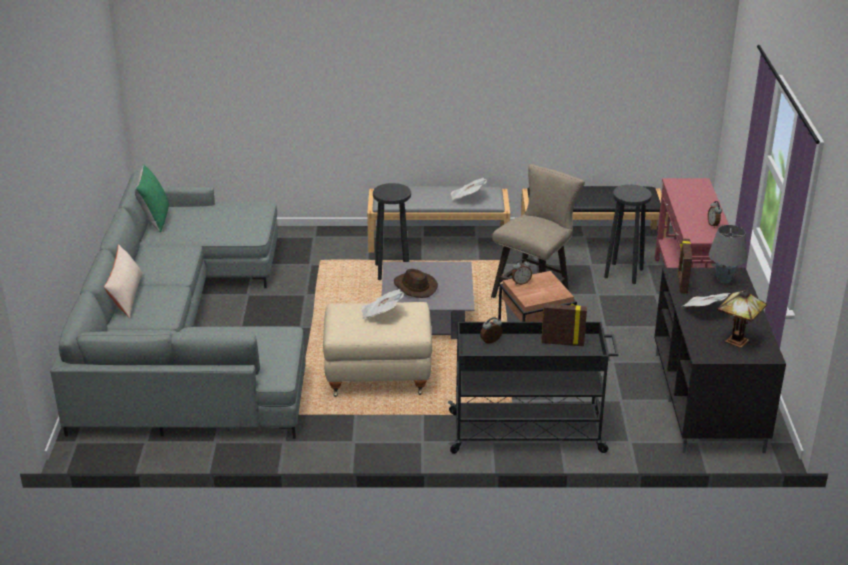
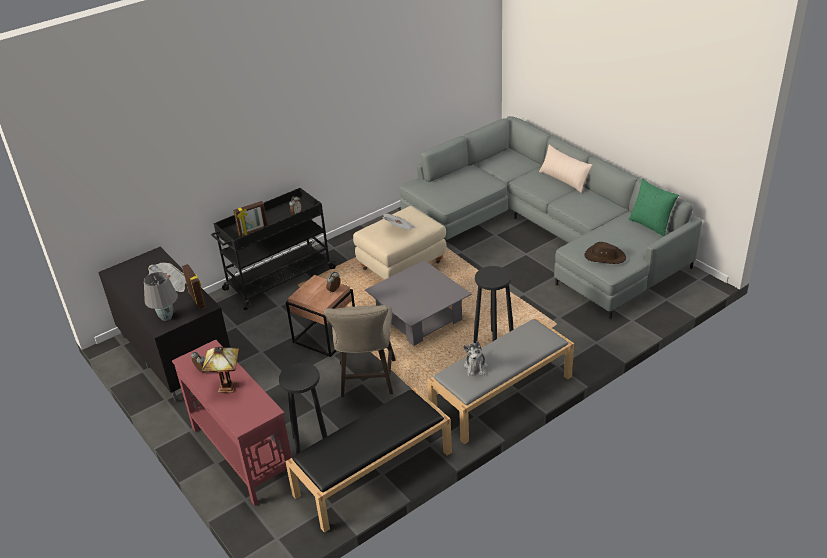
camera: 145 degrees right, 5 degrees up
(414, 287) = (423, 285): brown hat -> brown hat (604, 257)
(467, 197) = (476, 367): newspaper -> plush toy
(737, 342) = (136, 272): table lamp -> table lamp (226, 386)

